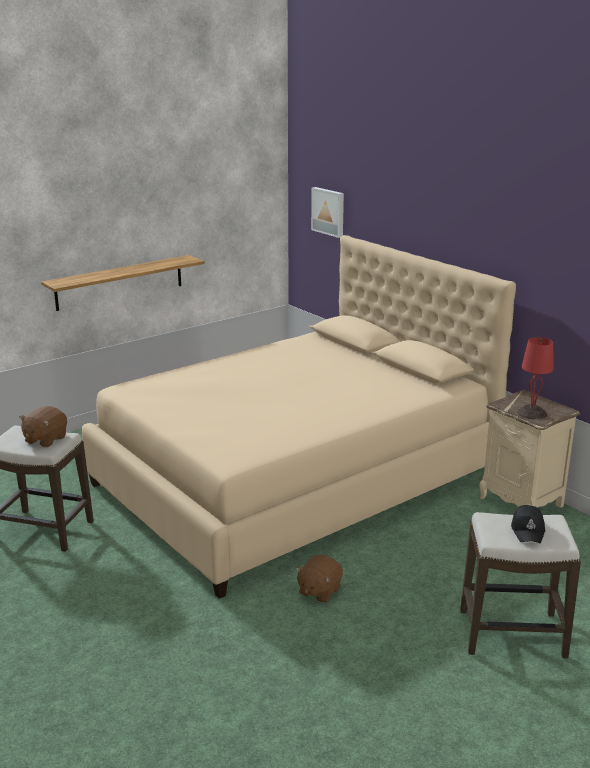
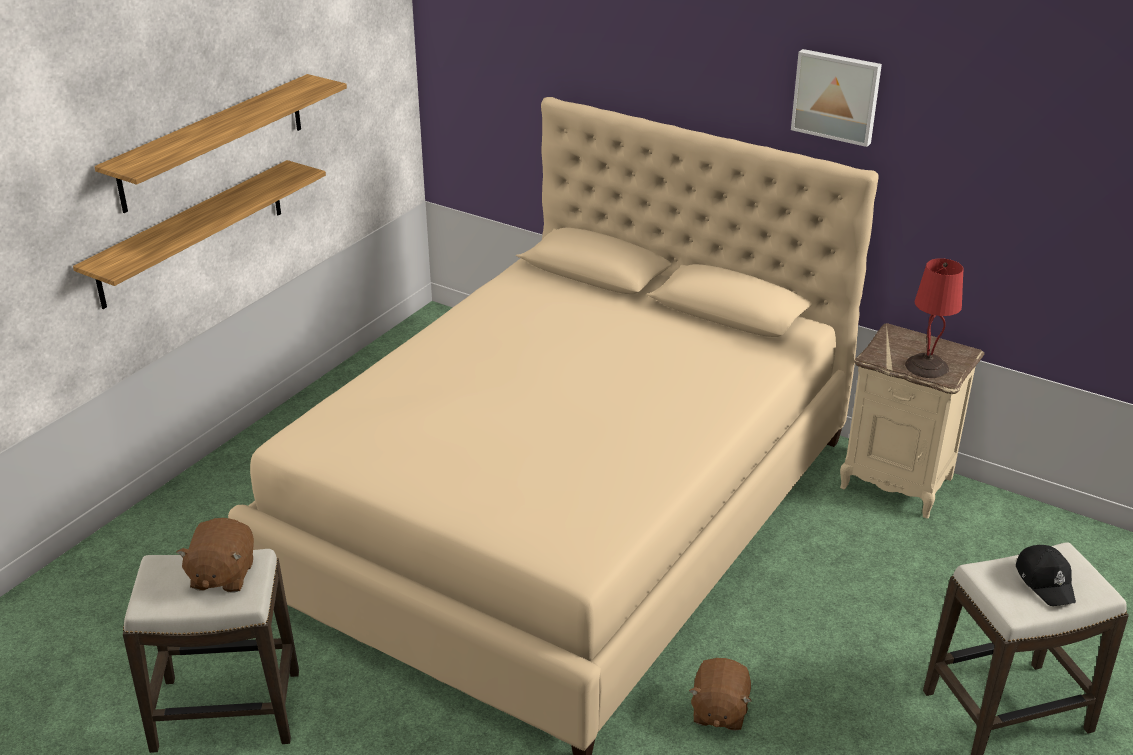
camera: 20 degrees left, 10 degrees up
(139, 233) = (213, 142): none -> shelf
(329, 211) = (504, 55): picture -> picture (836, 96)

